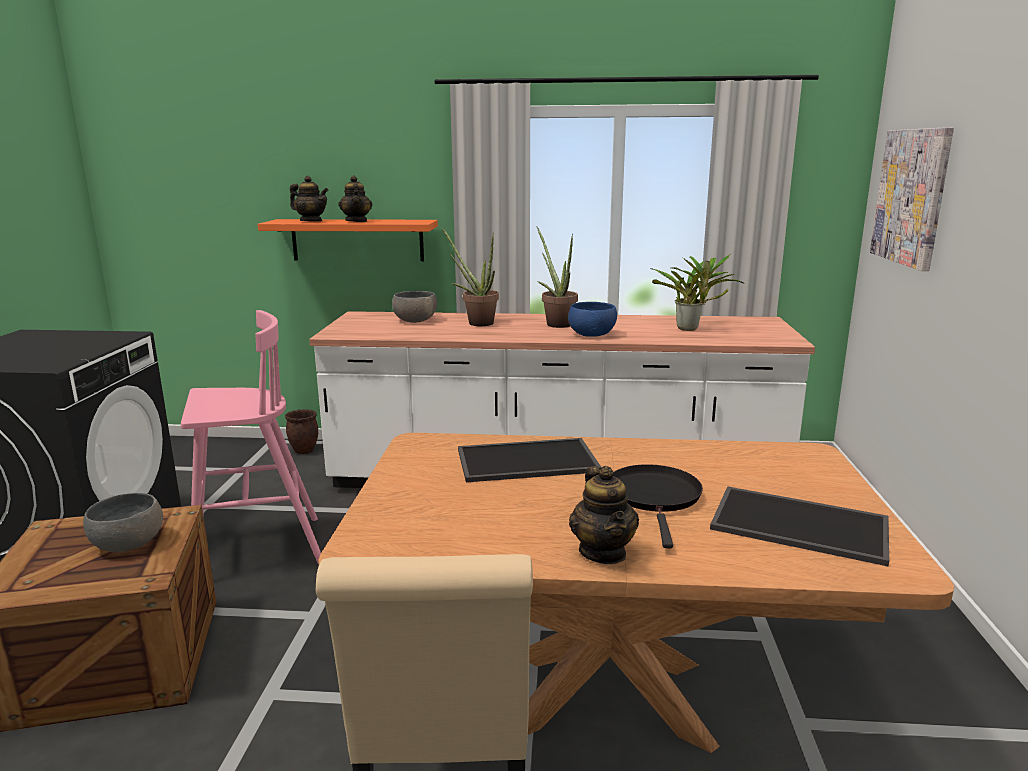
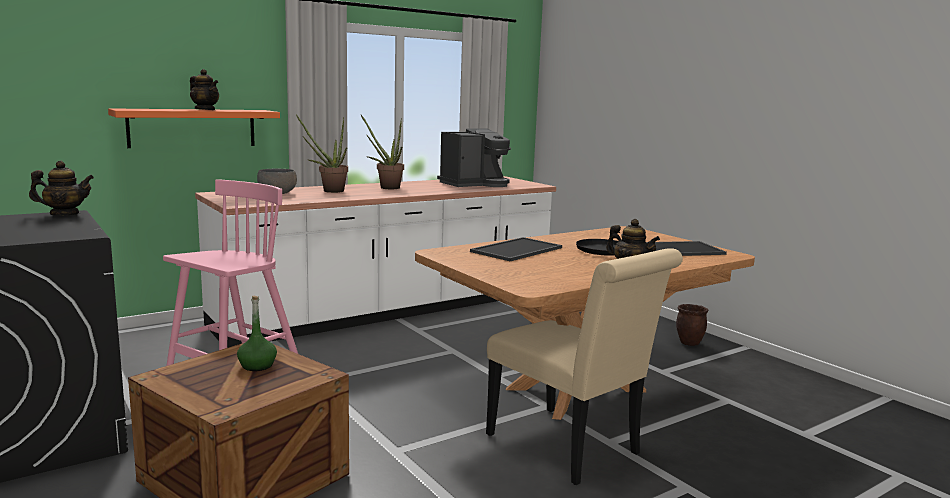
camera: 40 degrees left, 5 degrees down
(128, 544) = (257, 365): grey bowl -> green bottle
(305, 451) = (149, 334): brown planter -> brown planter (689, 343)
(311, 221) = (161, 109): teapot -> teapot (65, 214)
(591, 334) = (426, 190): blue bowl -> none
(690, 329) = (475, 184): potted plant -> coffee machine
(911, 197) = (582, 95): picture -> none

